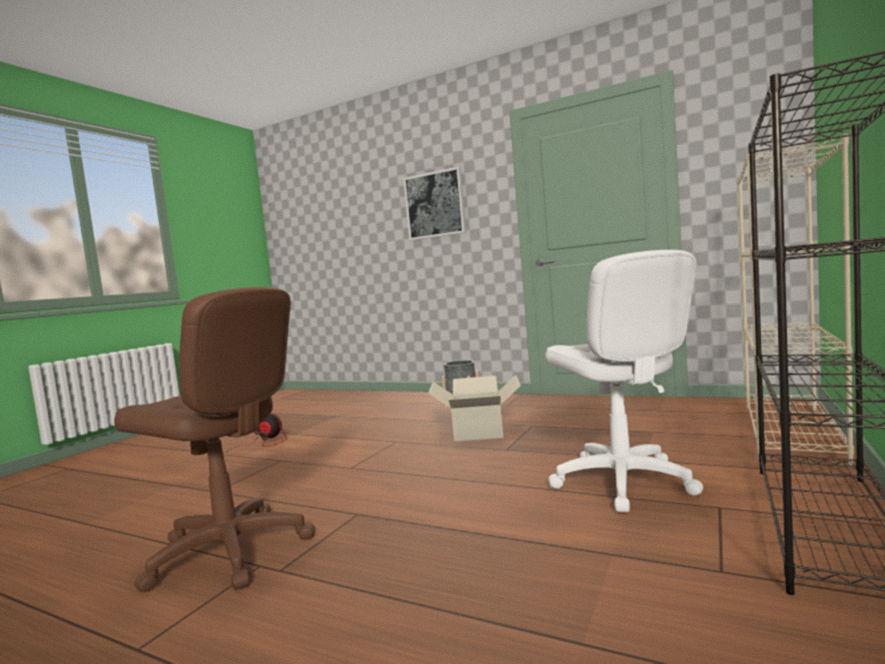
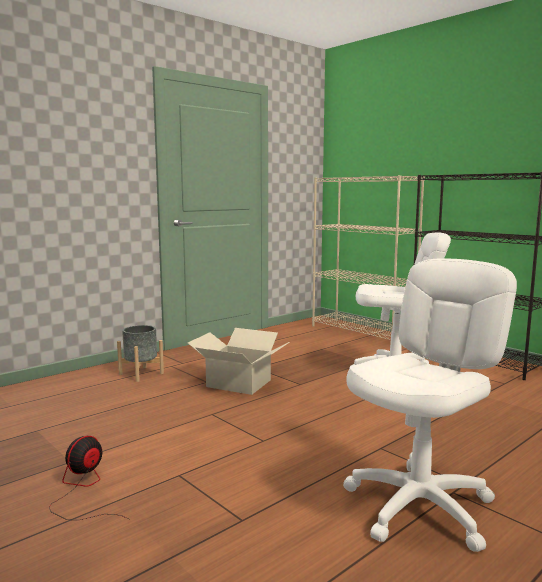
camera: 70 degrees left, 5 degrees up
(229, 551) = (420, 507): brown office chair -> white office chair
(435, 205) = (64, 143): picture -> none

